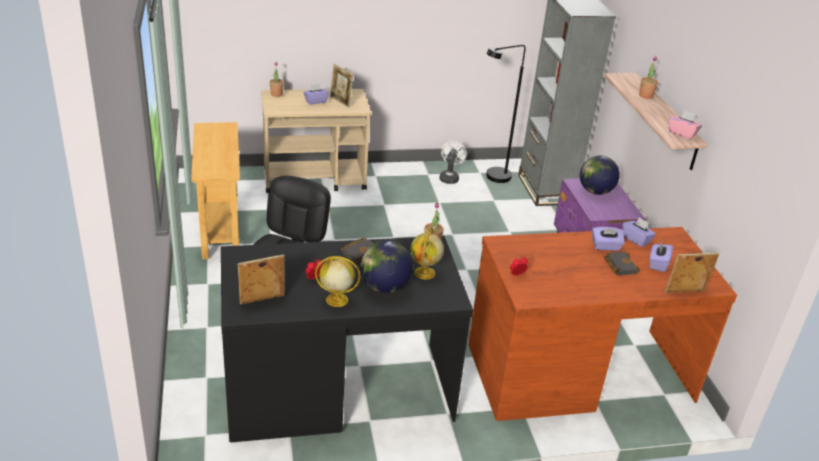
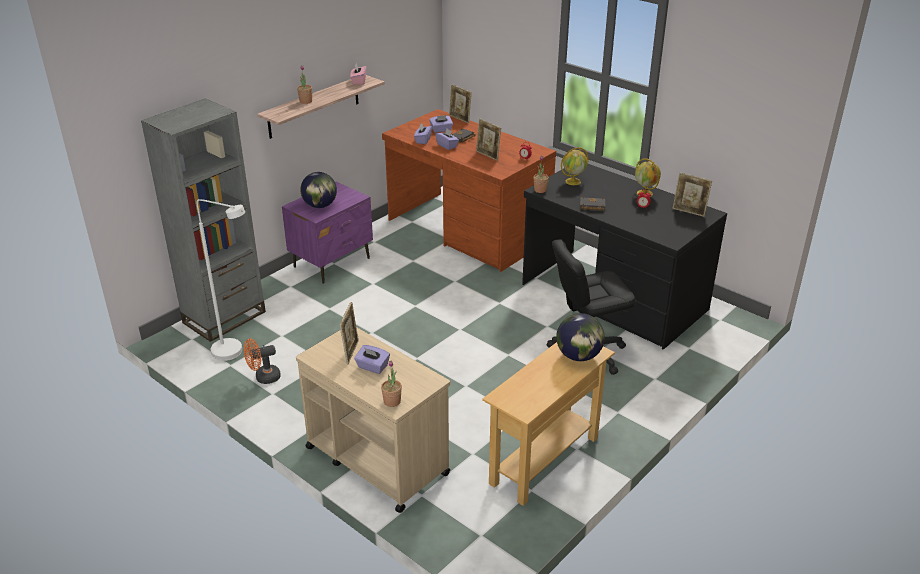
camera: 125 degrees left, 0 degrees up
(384, 287) = (608, 186): globe -> globe (578, 356)
(449, 177) = (263, 378): white fan -> orange fan
(493, 178) = (235, 352): black floor lamp -> white floor lamp
(551, 257) = (488, 155): none -> picture frame

